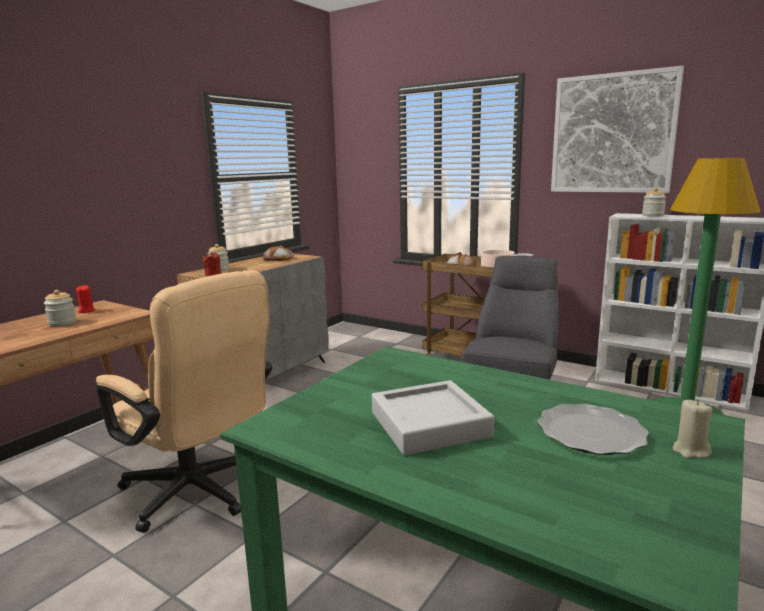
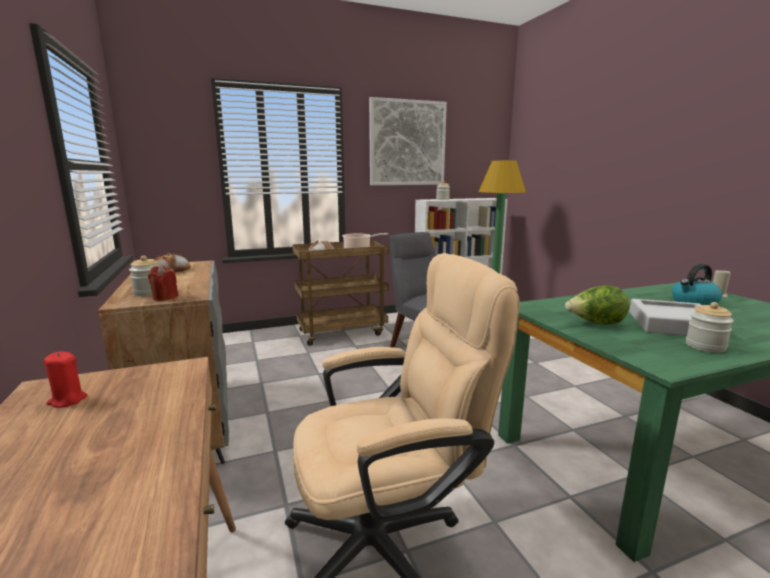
camera: 55 degrees left, 0 degrees up
(62, 323) = (100, 427): jar -> jar (705, 346)
(371, 388) = (595, 324): none -> lettuce
(591, 433) = (694, 302): plate -> kettle

